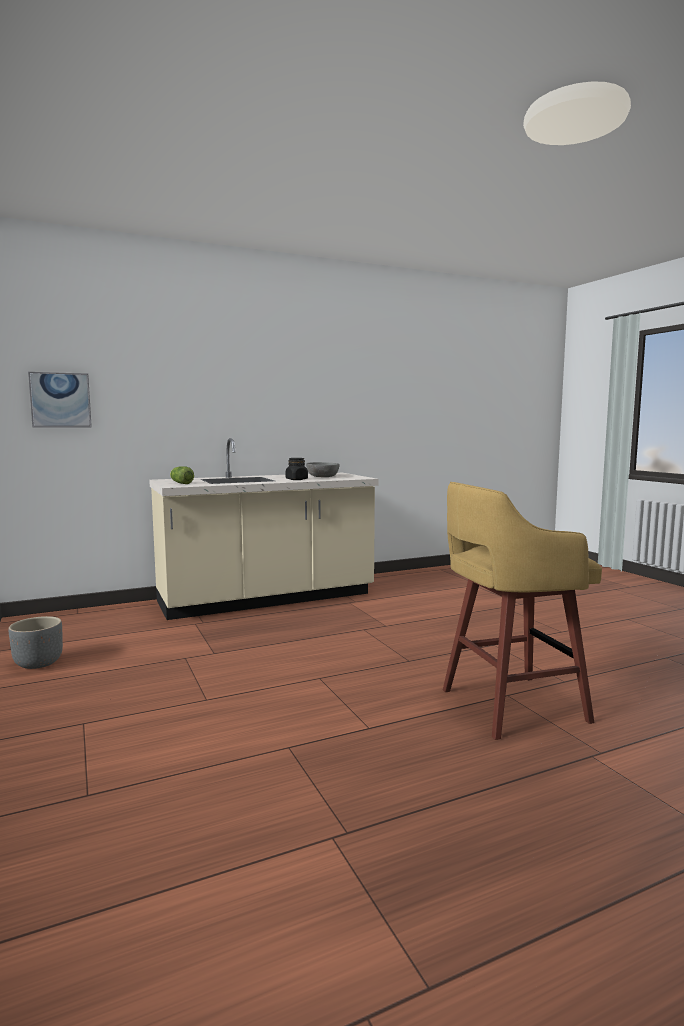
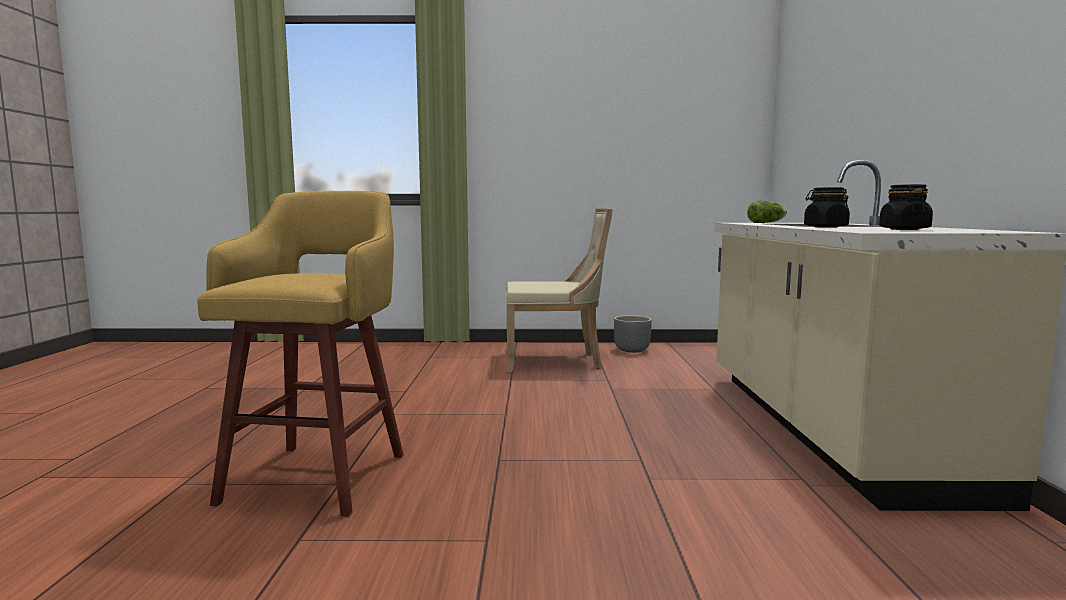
camera: 115 degrees right, 0 degrees up
(60, 400) = (798, 132): picture -> none
(105, 693) = (556, 361): none -> beige chair
(323, 476) = (904, 229): grey bowl -> black jar

